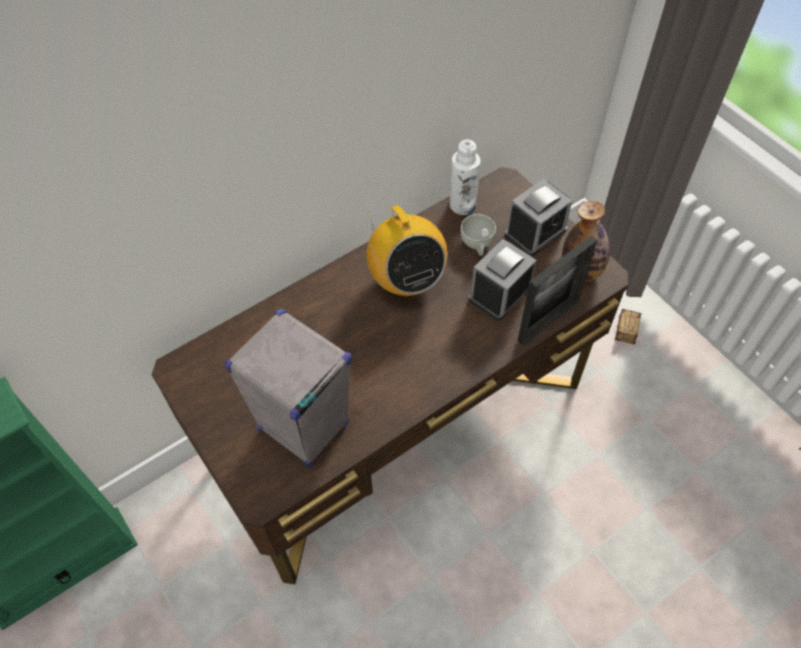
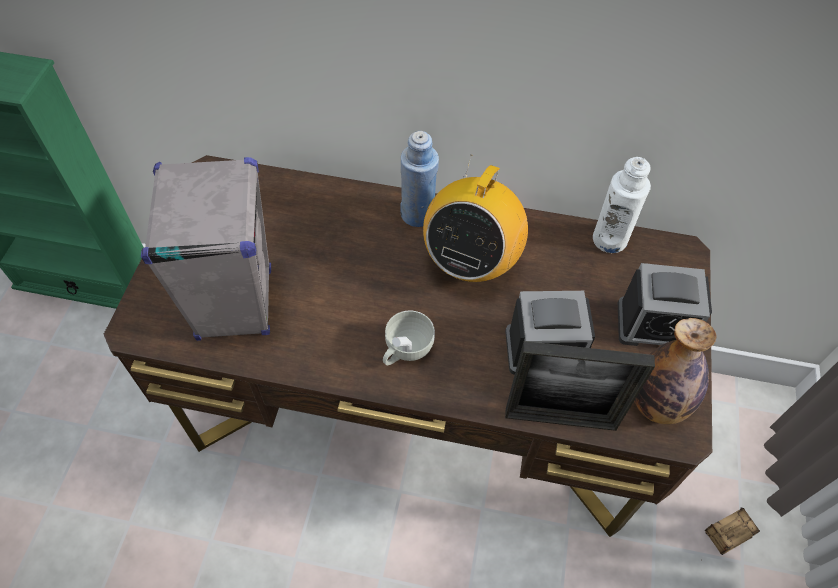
camera: 45 degrees right, 0 degrees up
(343, 279) = (418, 214): none -> blue bottle
(477, 244) = (579, 286): white cup -> white cup (405, 350)

